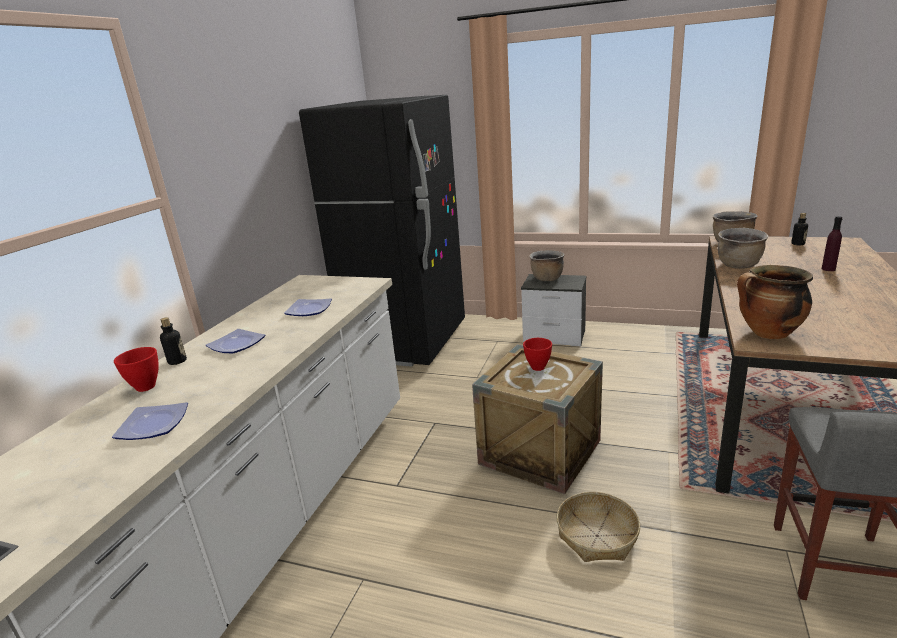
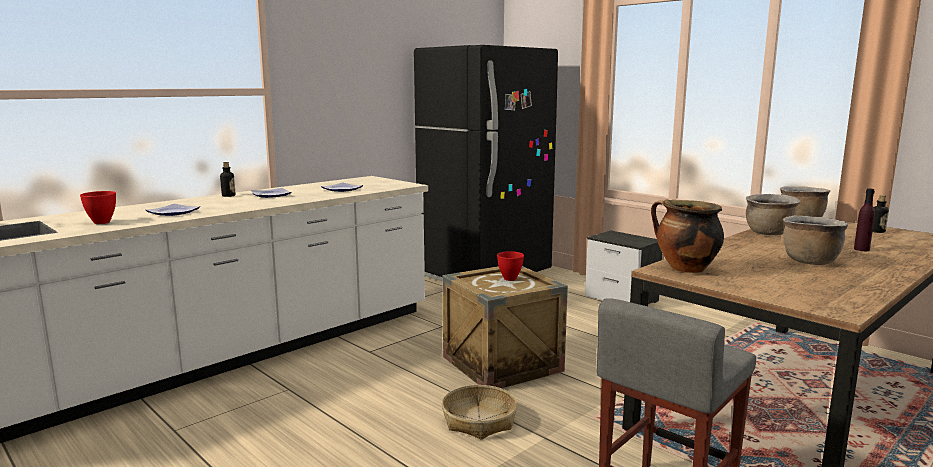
camera: 25 degrees right, 10 degrees down
(147, 387) = (196, 201): red bowl -> red bowl (102, 222)
(546, 278) = (621, 235): brown cooking pot -> brown cooking pot (809, 261)

